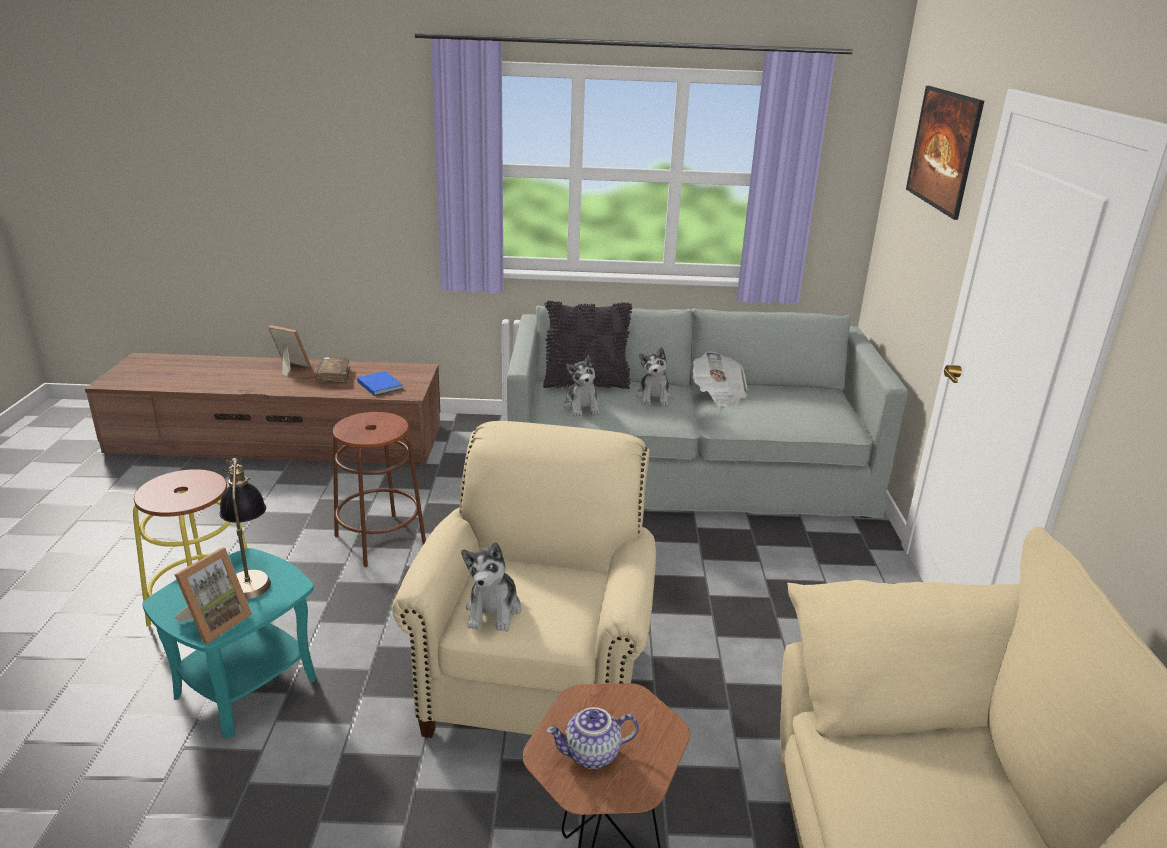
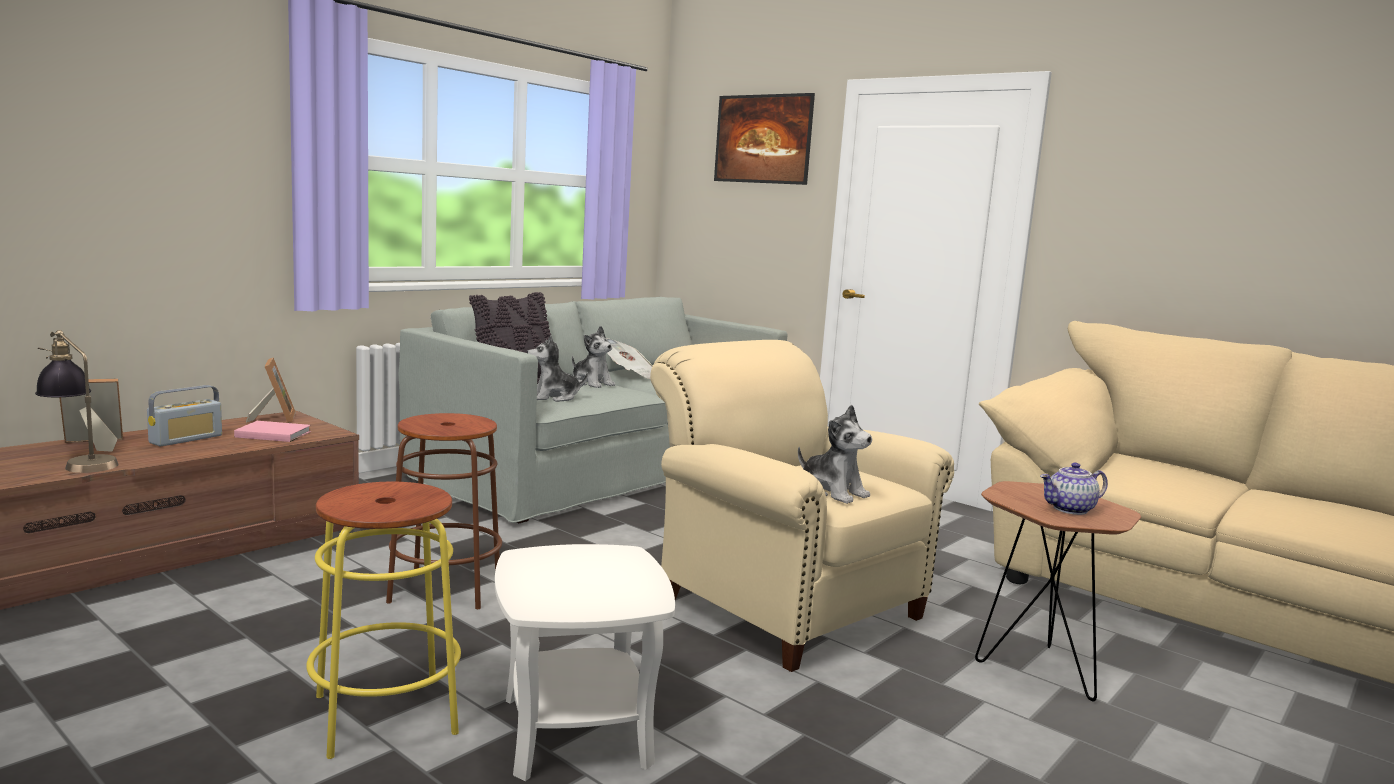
camera: 50 degrees left, 15 degrees down
(214, 622) = (629, 596): picture frame -> picture frame (274, 418)
(246, 686) = (576, 730): turquoise side table -> white side table
(250, 575) = (565, 562): table lamp -> table lamp (79, 462)
(334, 376) = (186, 439): brown book -> radio
(380, 385) = (272, 434): blue book -> pink book
(582, 407) = (554, 397): plush toy -> plush toy turned 135 degrees clockwise
(591, 755) = (1070, 510): teapot -> teapot turned 45 degrees clockwise

